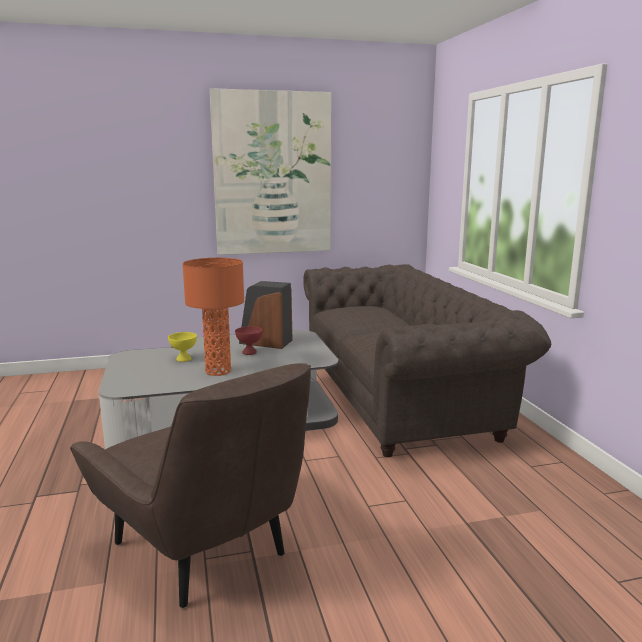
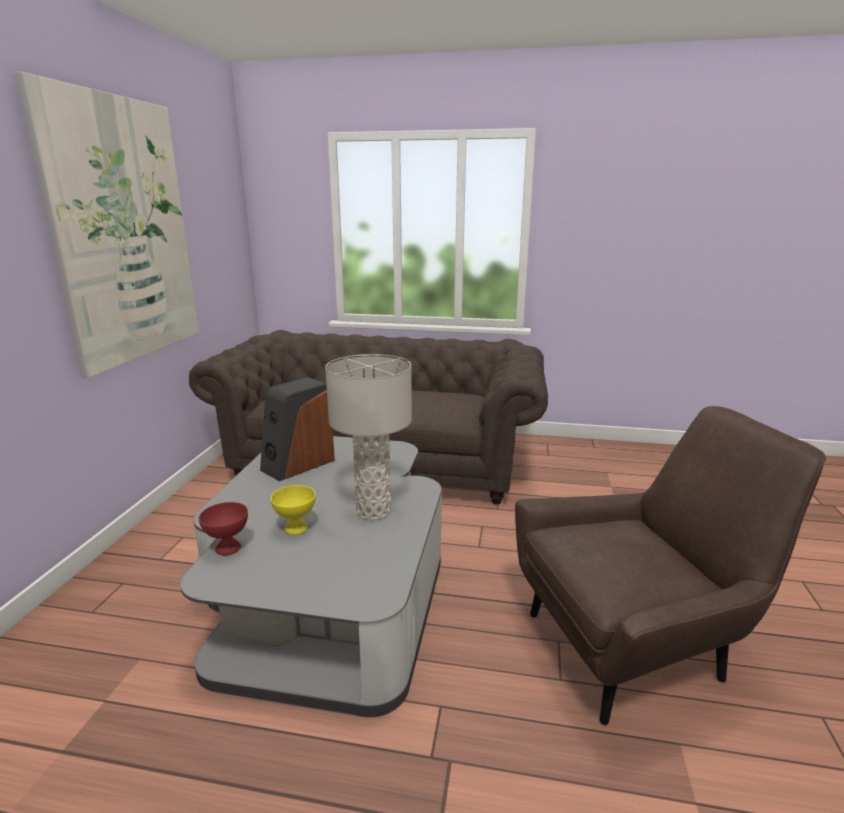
camera: 65 degrees left, 5 degrees up
(217, 371) = (373, 511): orange table lamp -> white table lamp
(249, 352) = (324, 481): red bowl -> red bowl (227, 548)

